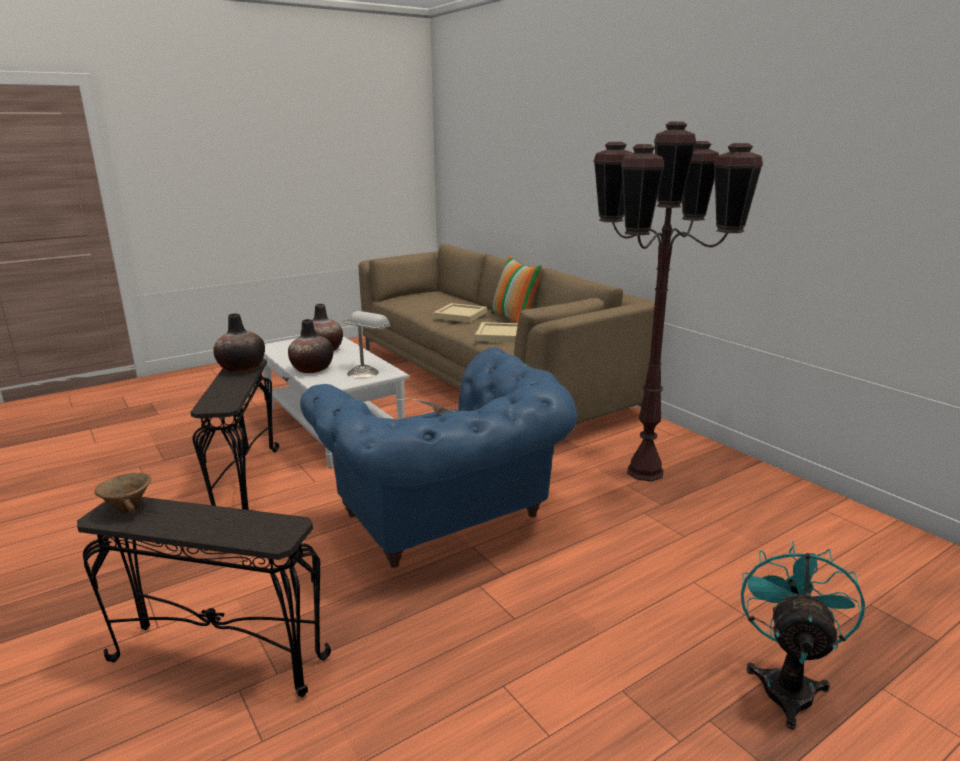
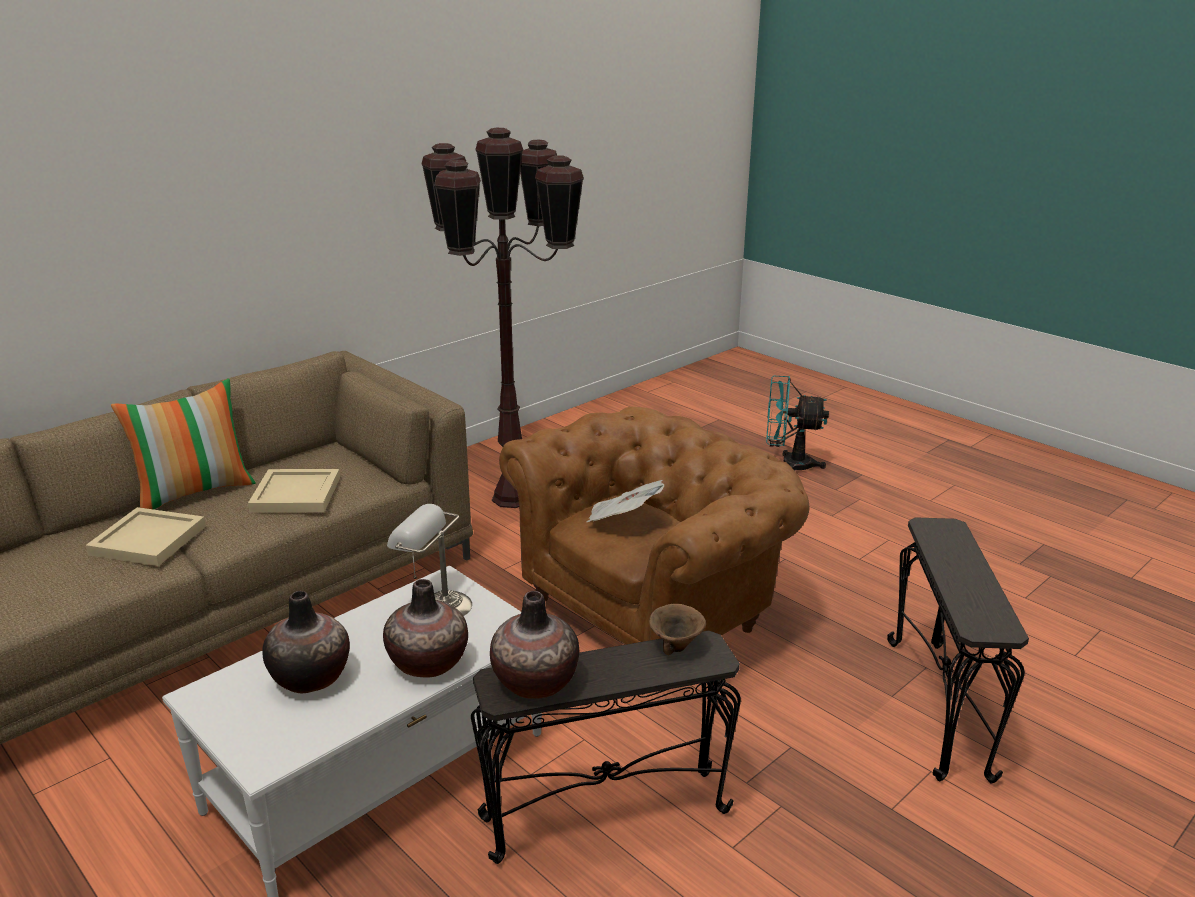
camera: 100 degrees left, 5 degrees up
(129, 509) = (978, 618): brown bowl -> brown bowl (676, 646)
(449, 524) = (655, 607): blue armchair -> brown armchair

